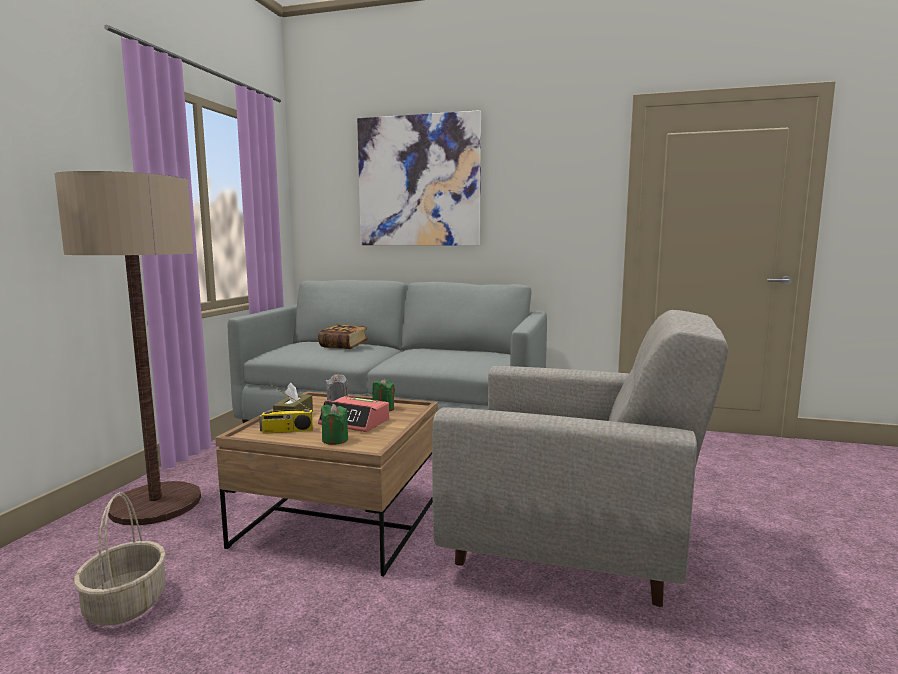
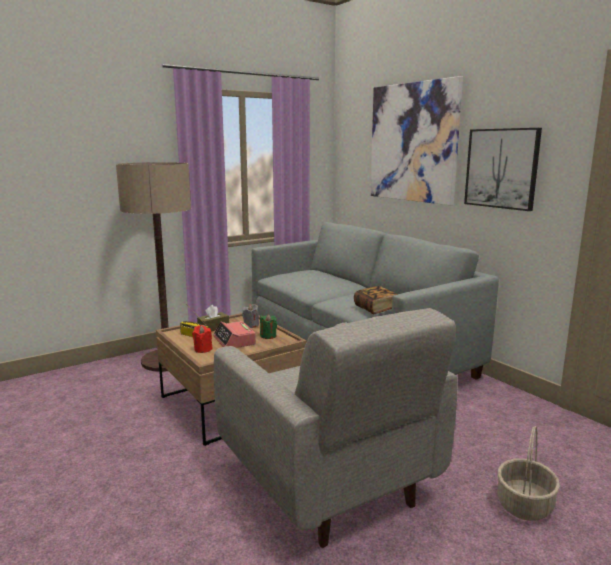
camera: 40 degrees right, 5 degrees up
(126, 605) = (97, 407): basket -> basket (525, 505)
(335, 440) = (203, 349): green candle -> red candle
(343, 346) = (324, 280): book -> book (376, 309)
(535, 203) = (501, 168): none -> picture

